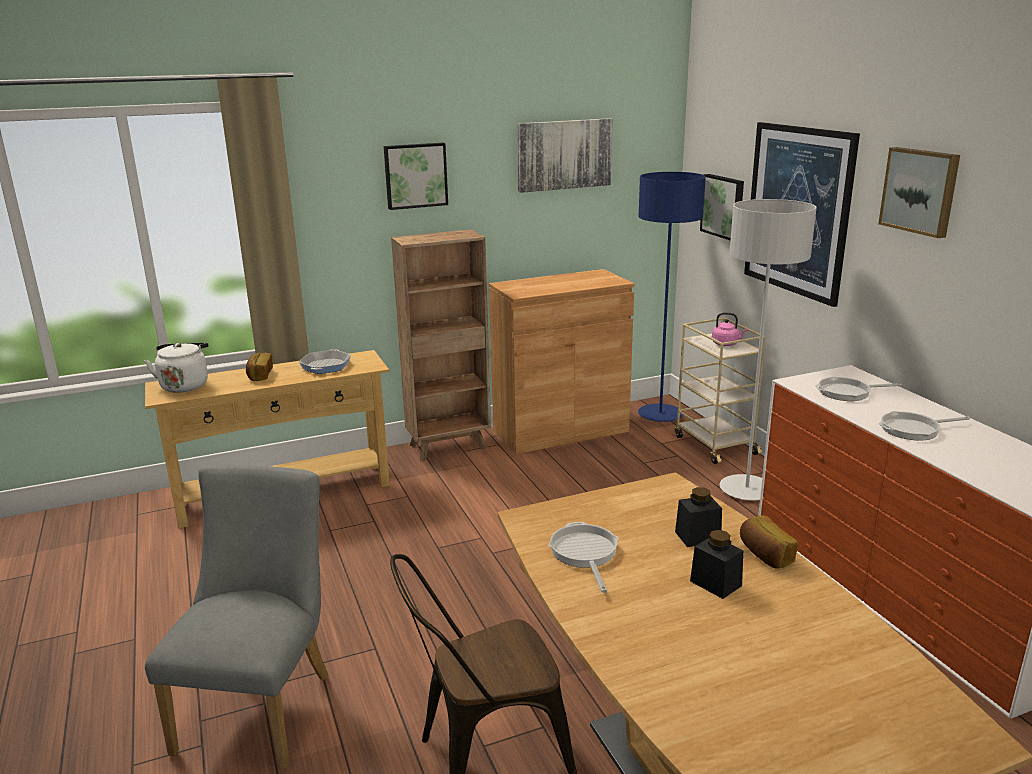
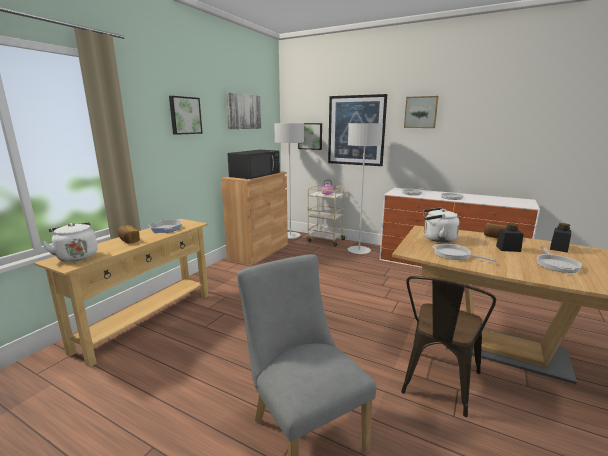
camera: 40 degrees left, 5 degrees down
(449, 446) = (215, 271): brown bookcase -> none
(560, 283) = (255, 174): none -> black microwave
(637, 514) = (437, 239): none -> white kettle
(660, 415) = (290, 236): blue floor lamp -> grey floor lamp
(697, 536) = (469, 239): black jar -> black jar (558, 248)
(714, 648) = (556, 264): none -> frying pan

